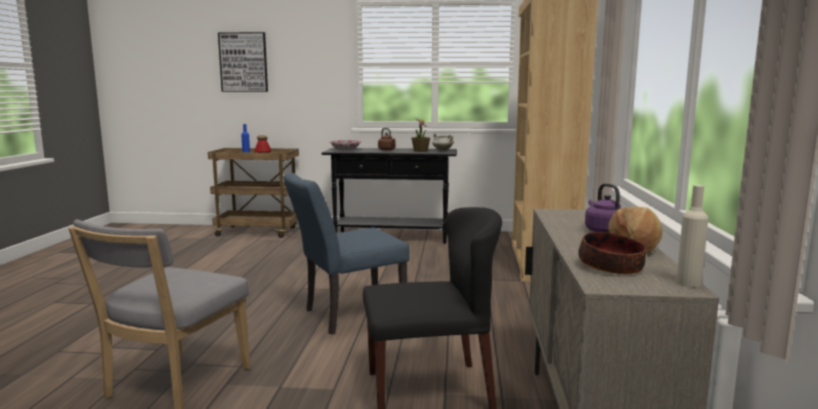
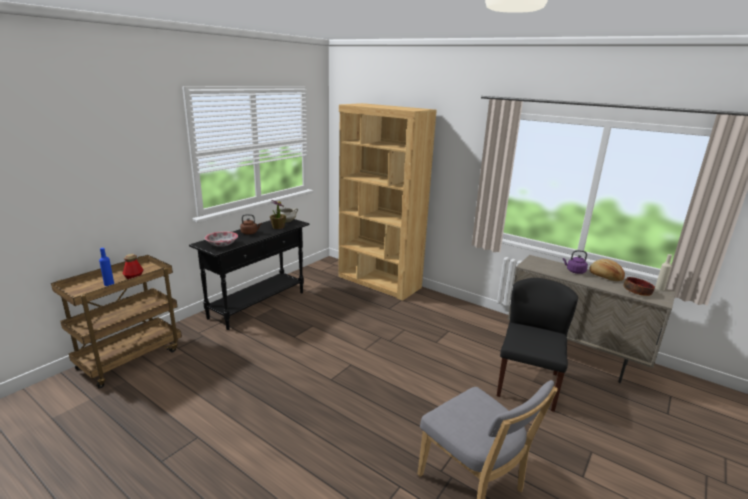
camera: 60 degrees left, 10 degrees up
(243, 62) = (56, 169): picture -> none
(347, 315) = (405, 377): blue chair -> none

